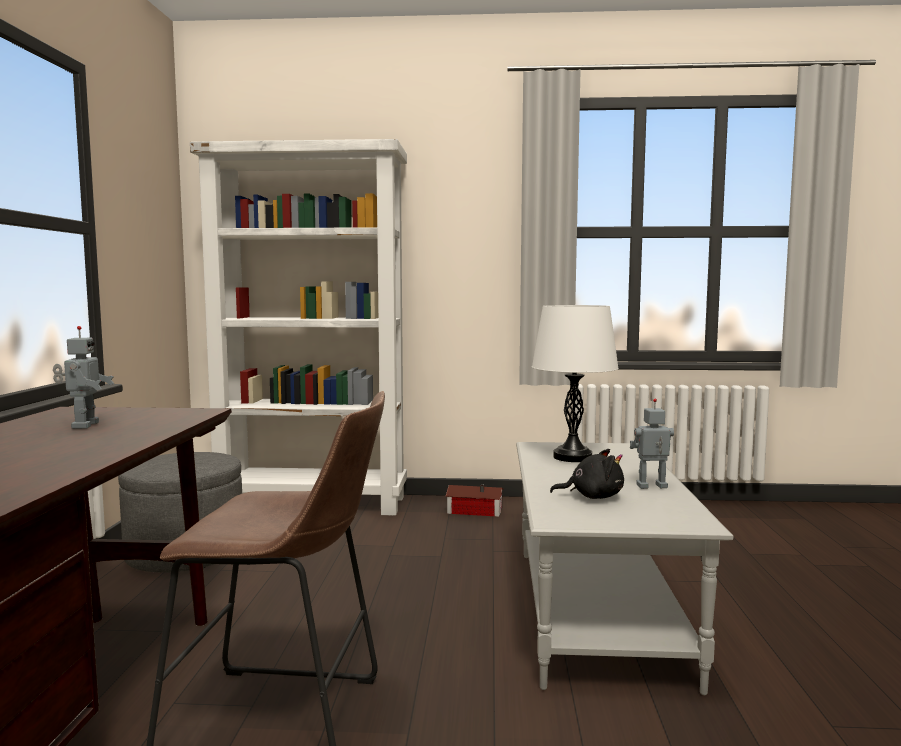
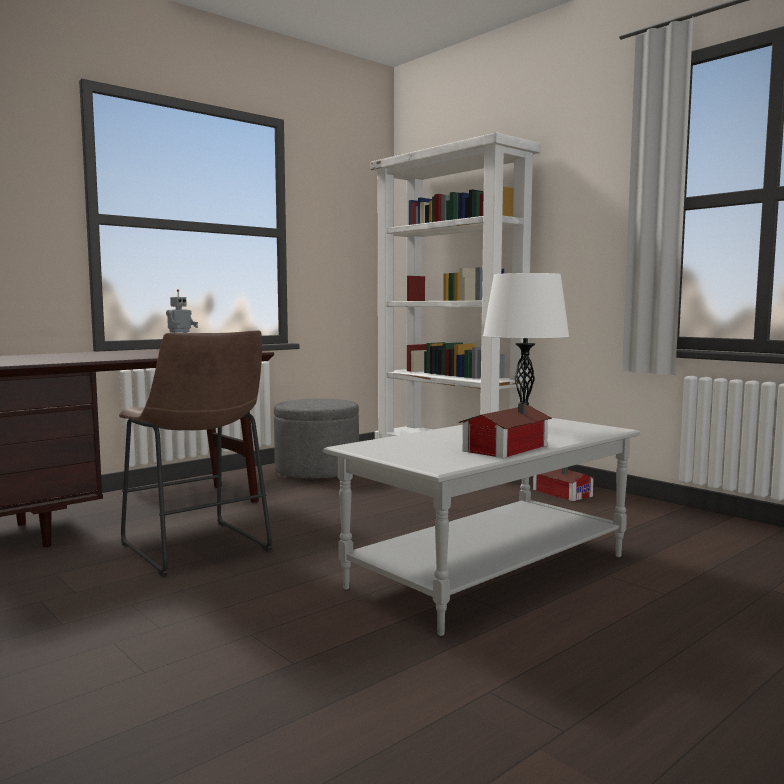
camera: 45 degrees right, 0 degrees up
(592, 496) = (431, 443): black plush toy -> none
(652, 487) = (502, 448): toy robot -> toy house

